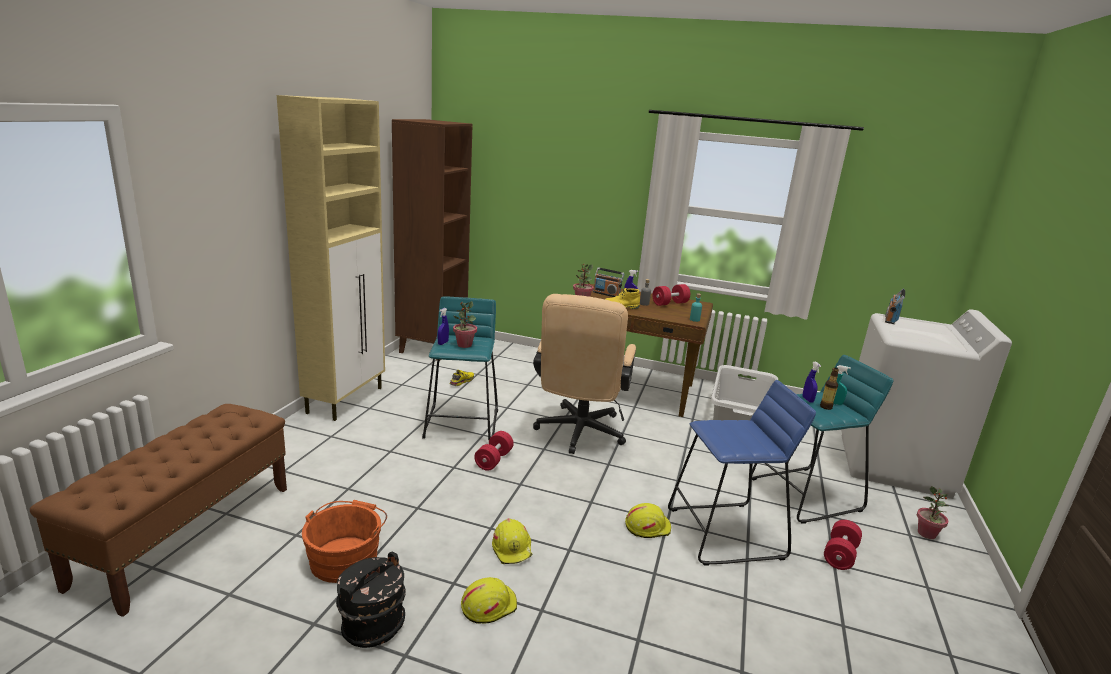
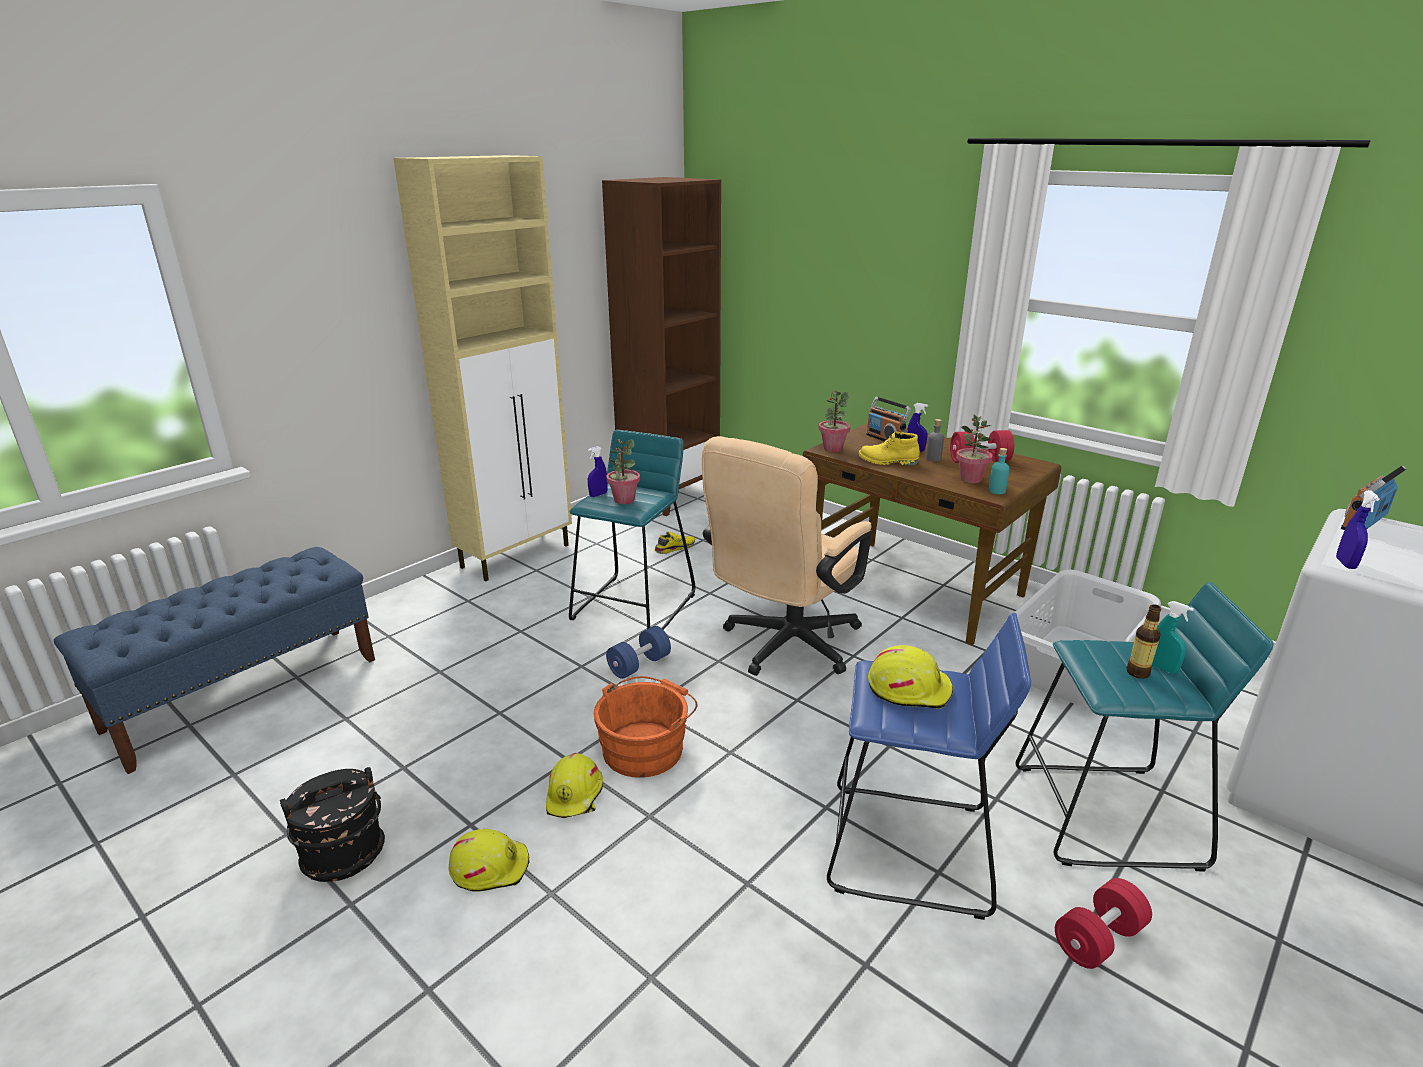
camera: 25 degrees right, 5 degrees up
(187, 533) = (245, 693): brown bench -> blue bench
(346, 557) = (377, 759): orange bucket -> orange bucket (646, 747)
(493, 460) = (639, 665): red dumbbell -> blue dumbbell
(647, 526) = (788, 808): yellow hard hat -> yellow hard hat (909, 688)
(807, 400) = (1111, 654): blue spray bottle -> blue spray bottle (1345, 564)
(926, 534) = (1321, 947): potted plant -> potted plant (970, 479)

